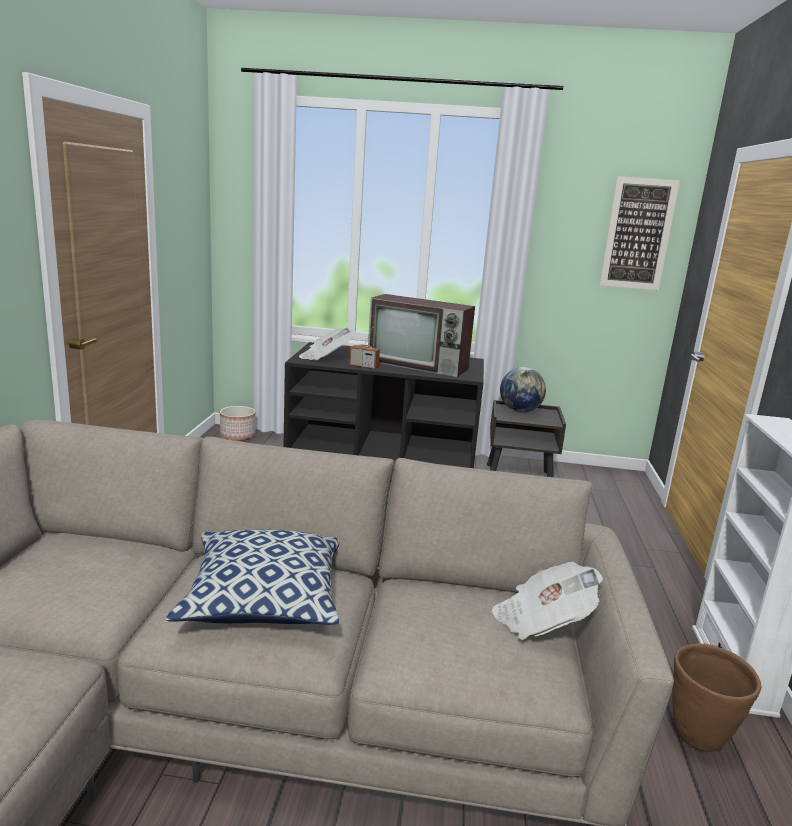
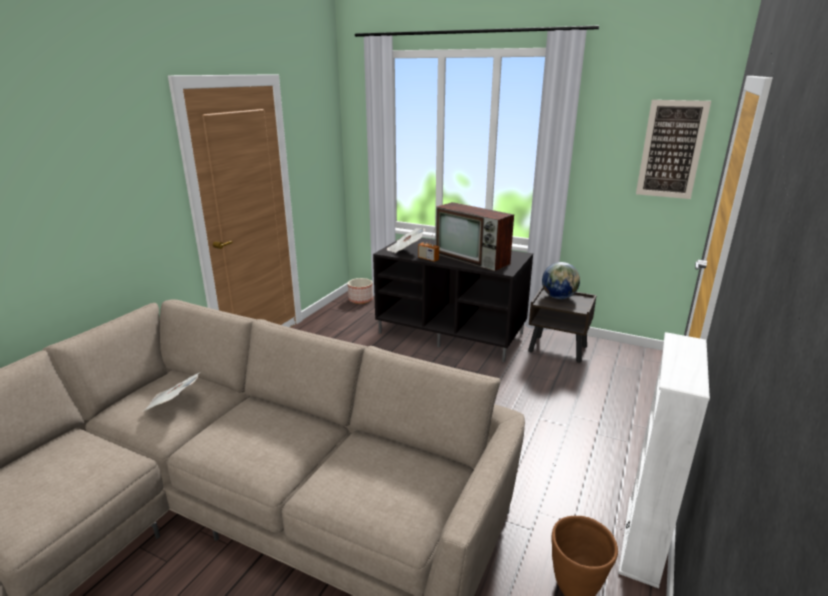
camera: 20 degrees right, 5 degrees up
(263, 598) = (262, 433): pillow -> none
(542, 621) = (434, 480): newspaper -> newspaper (174, 404)

